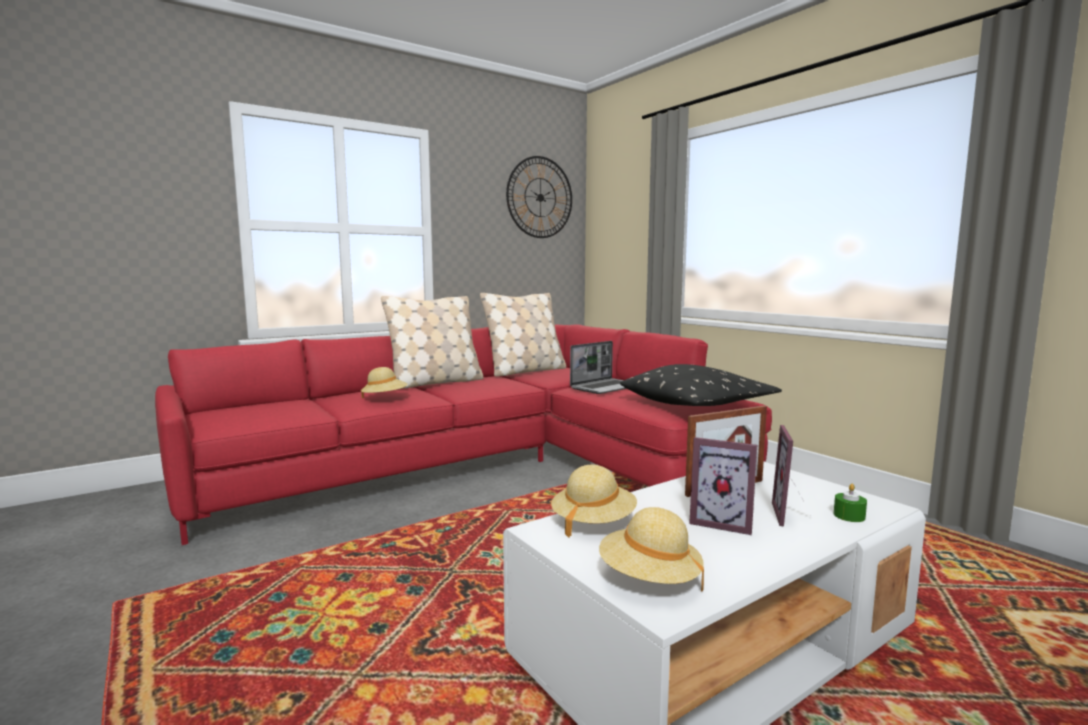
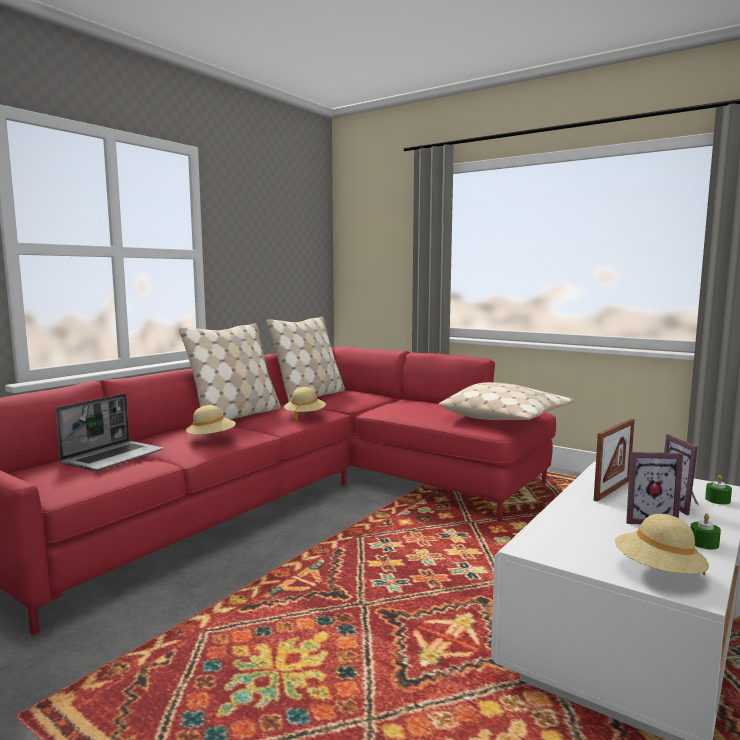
camera: 20 degrees left, 0 degrees up
(540, 197) = (296, 219): wall clock -> none
(593, 522) = (559, 534): beige hat -> beige hat (305, 415)
(605, 387) = (408, 408): laptop -> laptop (114, 457)
(698, 405) = (507, 418): black pillow -> beige pillow
(756, 558) = (704, 543): none -> green candle

